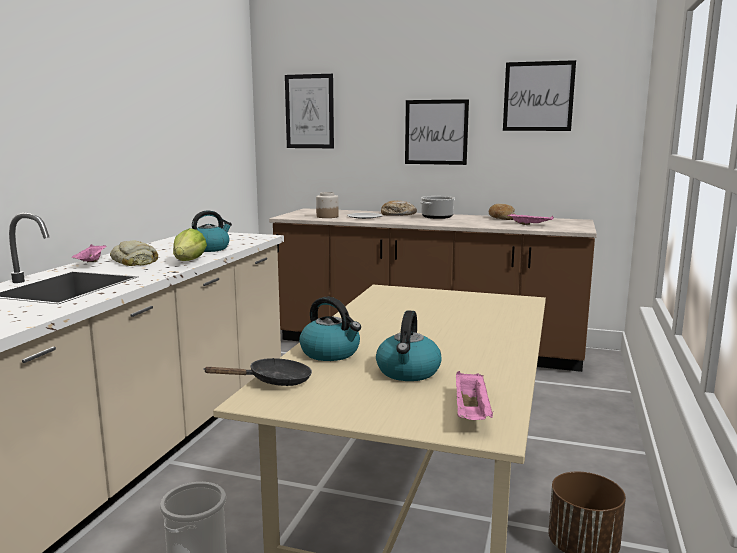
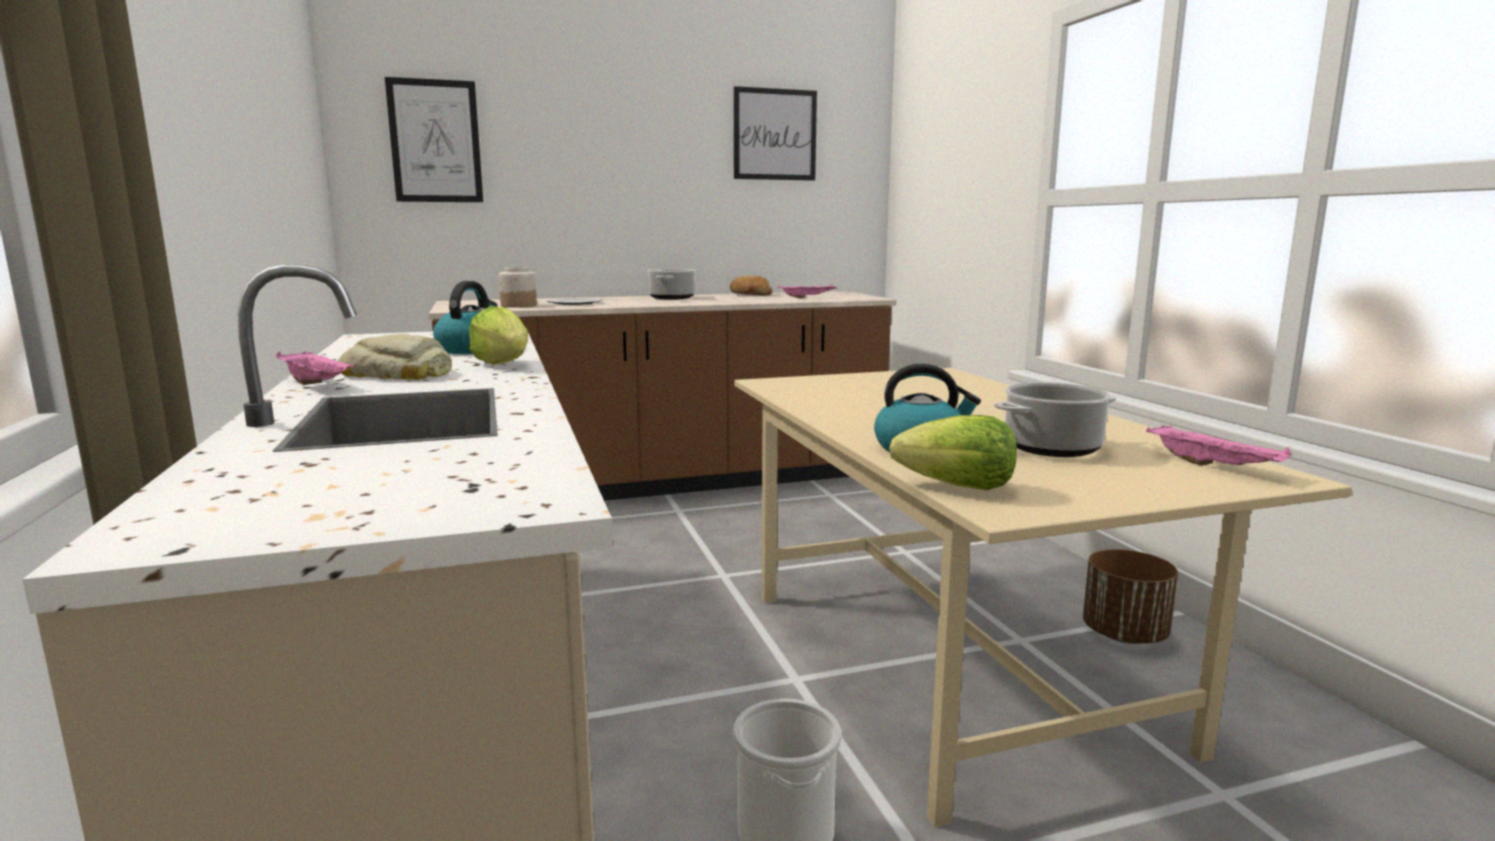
camera: 35 degrees left, 0 degrees up
(273, 381) = (958, 487): black frying pan -> lettuce
(398, 214) = (610, 299): bread -> none
(408, 372) = (1052, 447): kettle -> cooking pot
(436, 132) = (644, 179): picture -> none

